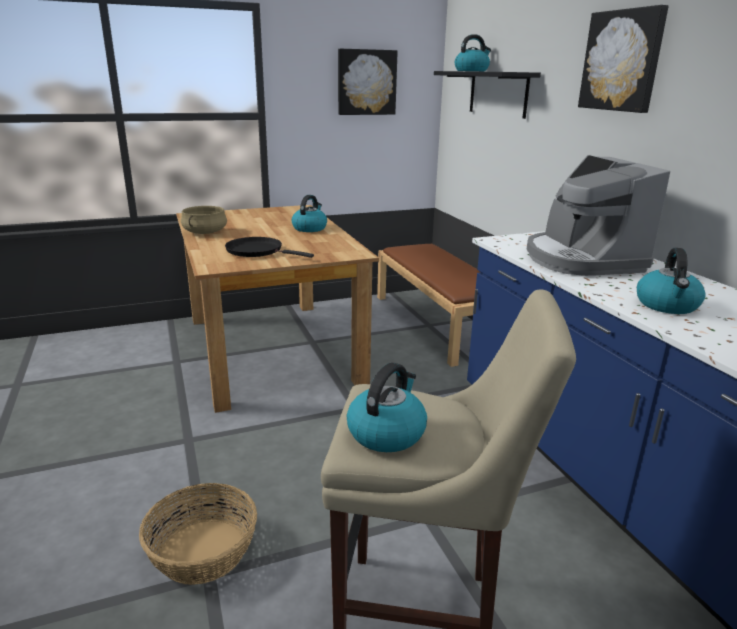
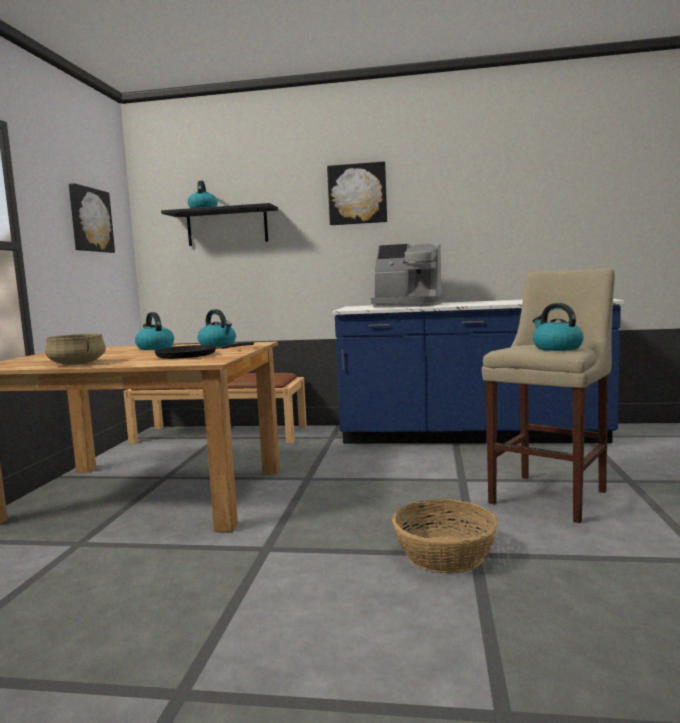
camera: 60 degrees left, 15 degrees down
(667, 305) = (490, 303): kettle -> kettle (218, 345)

